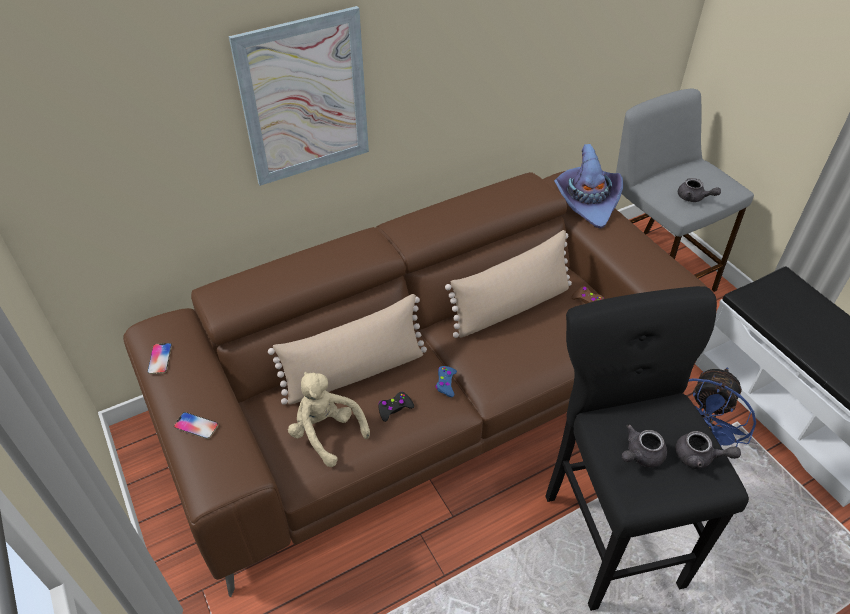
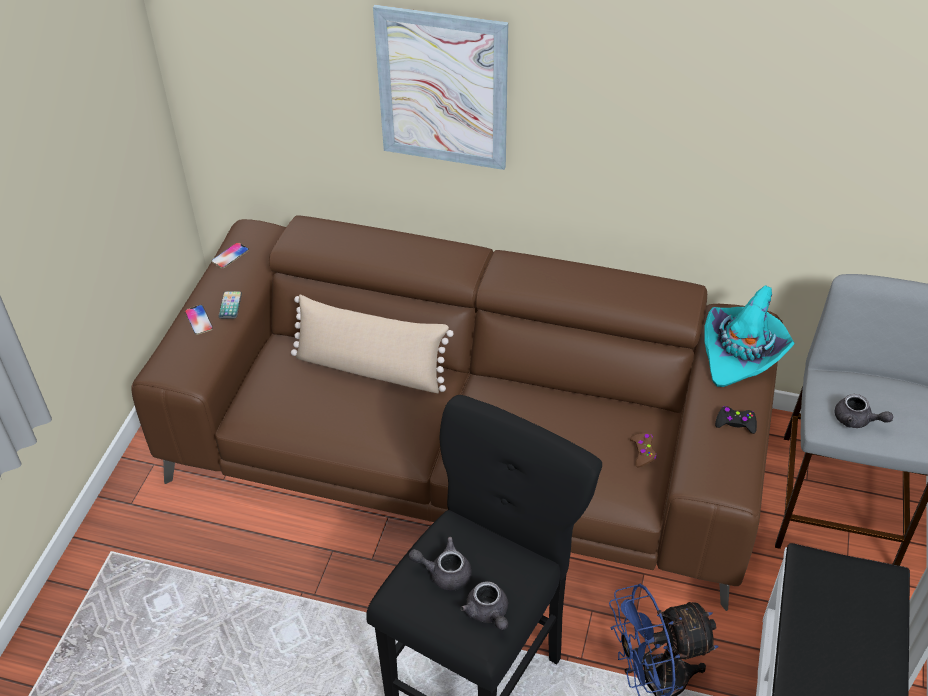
camera: 45 degrees right, 0 degrees up
(210, 396) = (230, 305): none -> phone
(326, 433) = (297, 398): beige plush toy -> none
(394, 408) = (363, 417): black game controller -> black game controller (735, 423)
(446, 383) = (427, 428): blue game controller -> none
(511, 307) = (565, 407): beige pillow -> none
(587, 201) = (742, 352): purple hat -> turquoise hat
(694, 198) = (857, 420): grey teapot -> grey teapot turned 45 degrees counterclockwise

